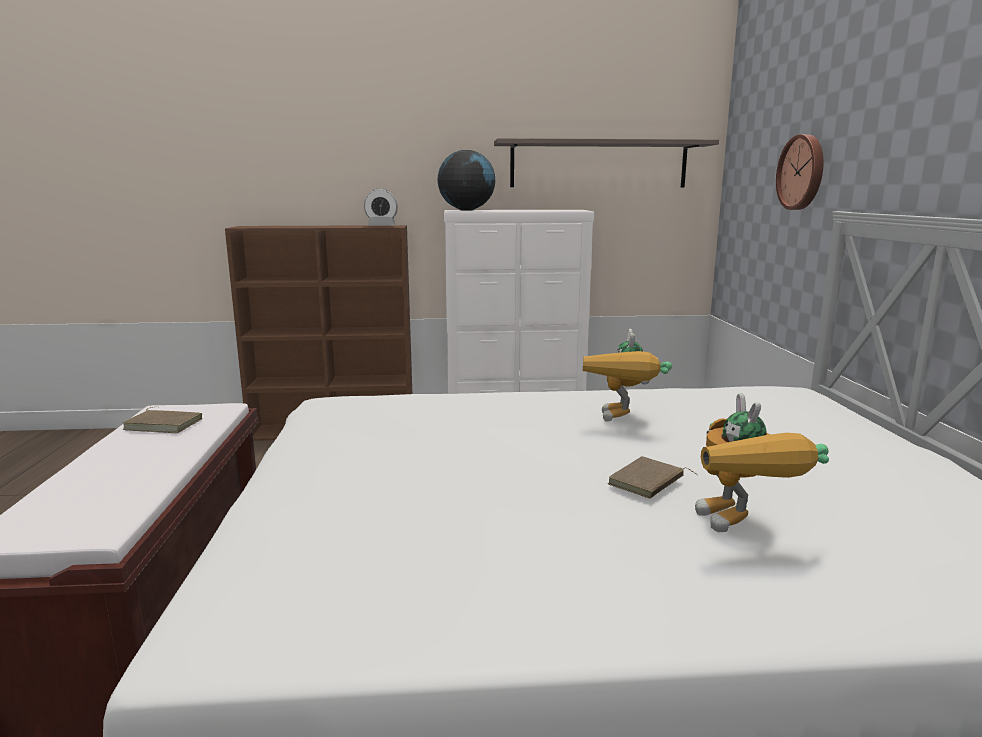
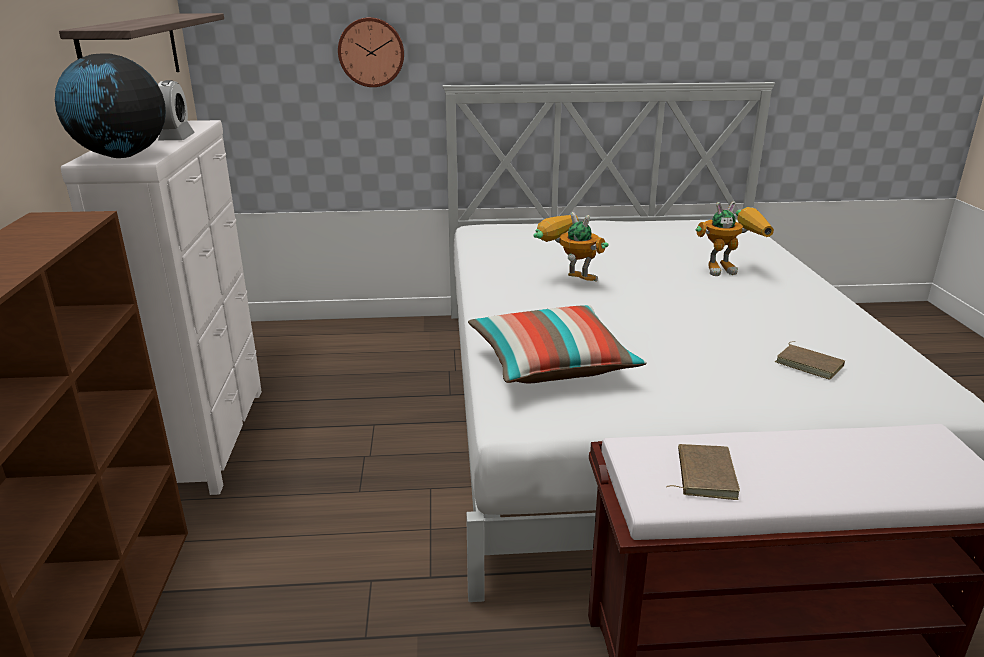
camera: 90 degrees left, 10 degrees up
(381, 226) = (64, 224): alarm clock -> alarm clock (177, 138)
(401, 408) = (551, 364): none -> pillow
(623, 421) = (567, 280): toy robot -> toy robot turned 150 degrees counterclockwise
(648, 482) = (684, 281): brown book -> brown book (810, 364)

